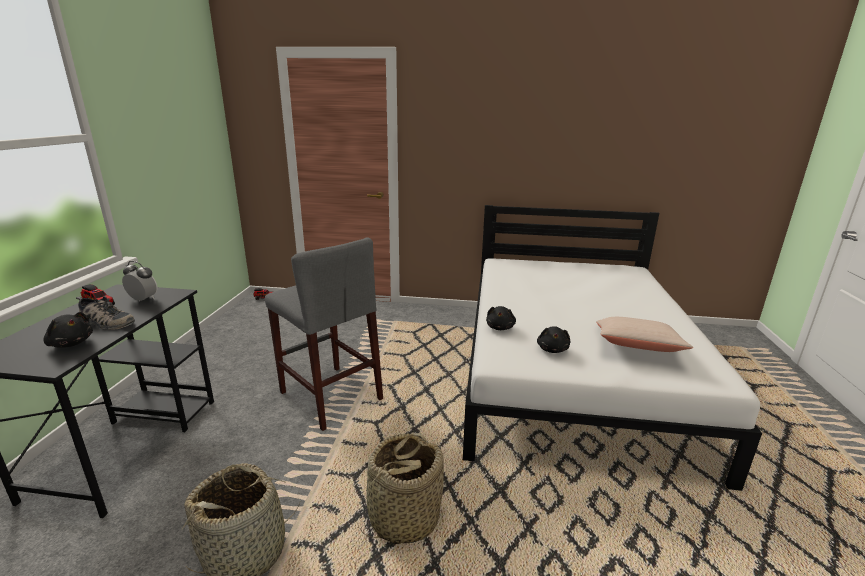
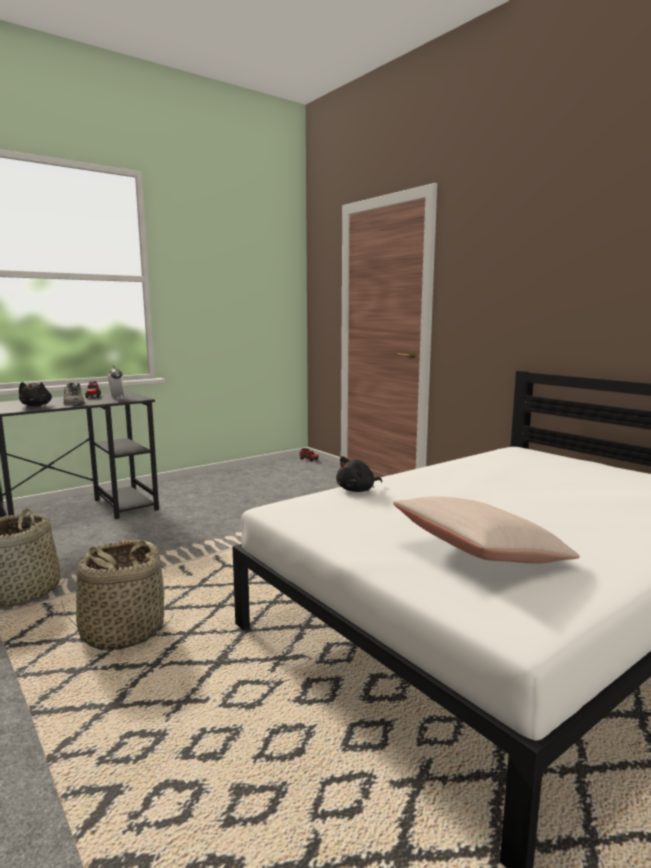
camera: 45 degrees right, 10 degrees down
(331, 395) = (231, 535): grey stool -> none
(552, 349) = (363, 519): black plush toy -> none

